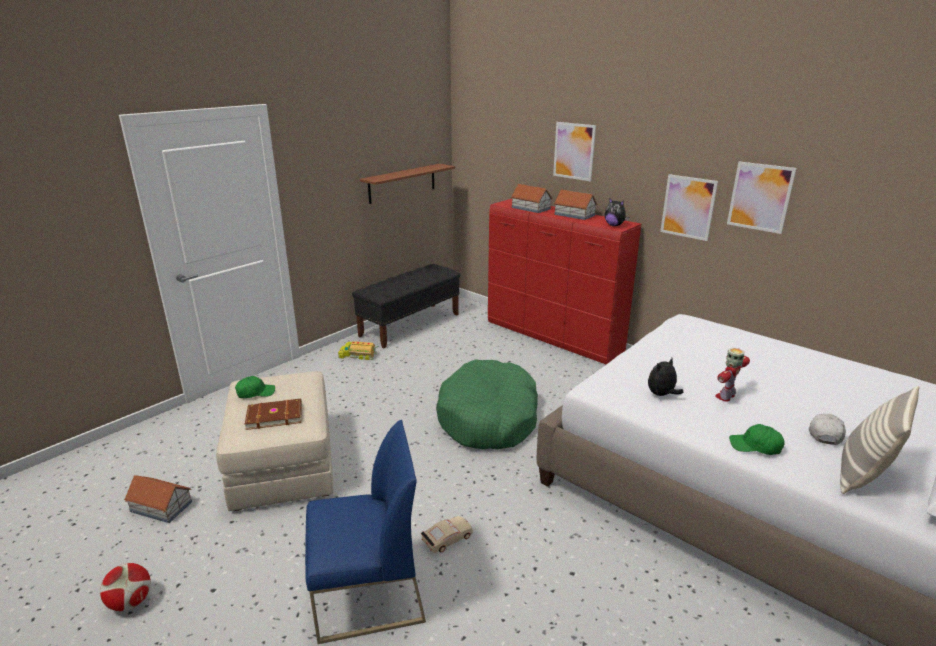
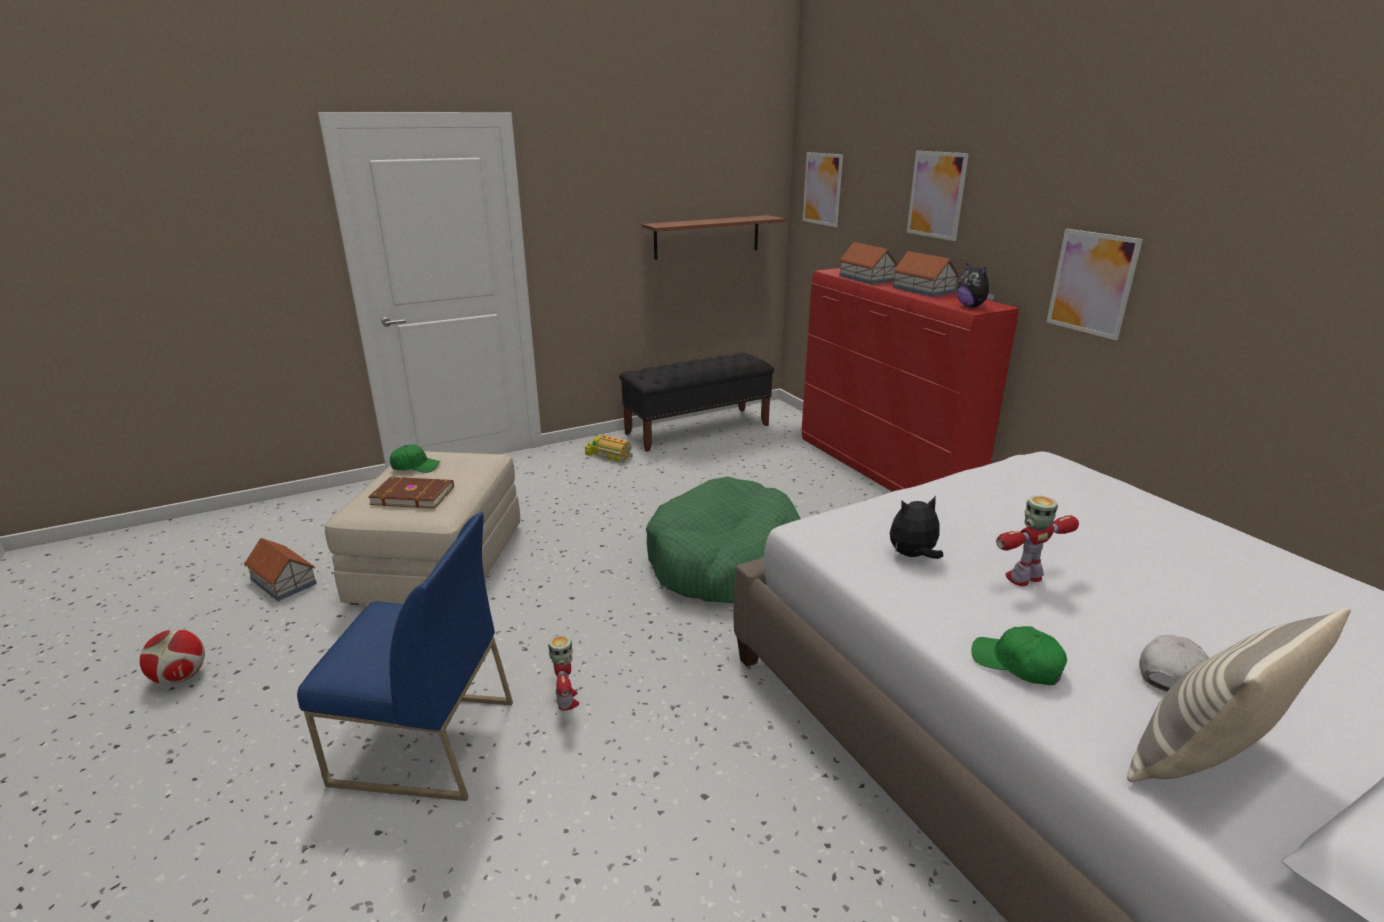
camera: 20 degrees right, 0 degrees up
(447, 538) = (566, 700): beige toy car -> toy robot
(760, 197) = (1210, 267): picture -> picture (822, 189)

